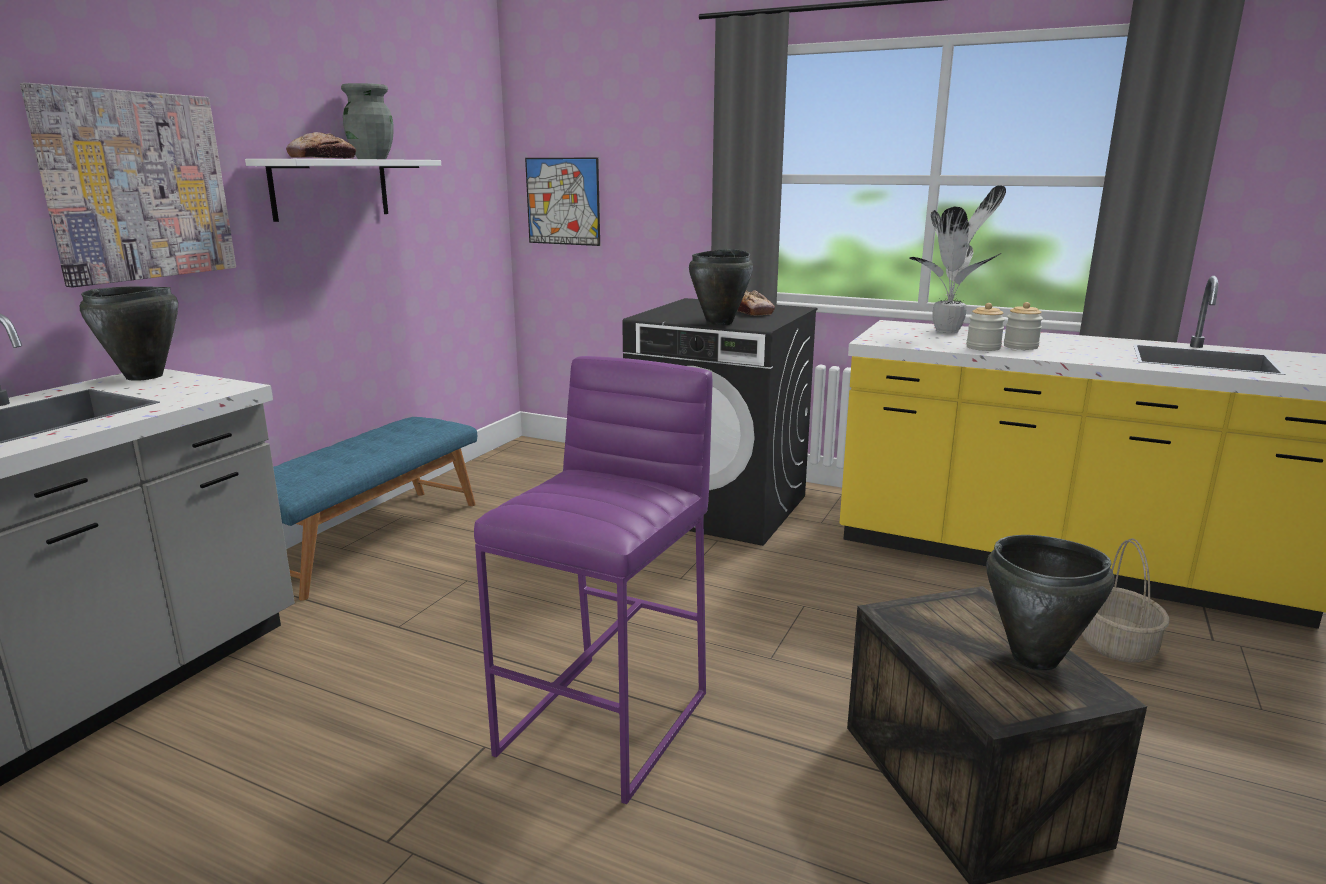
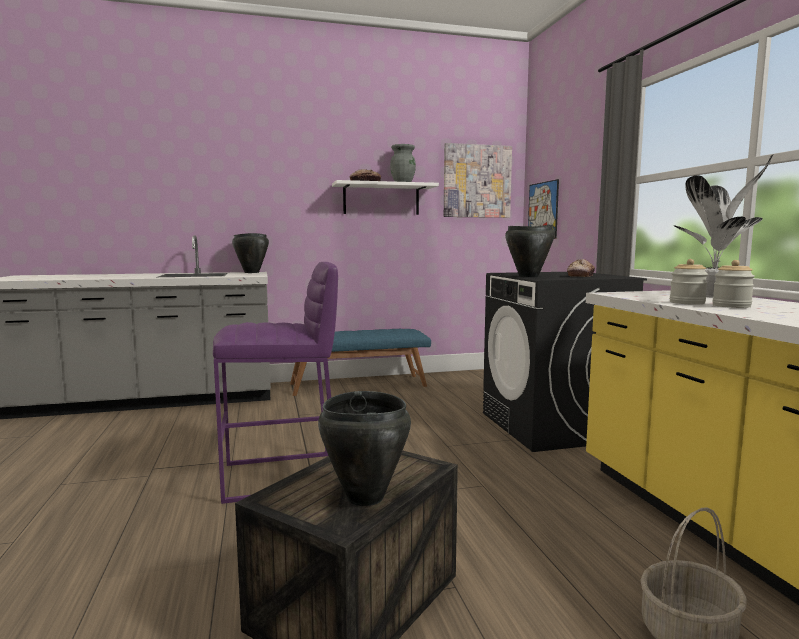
camera: 50 degrees right, 10 degrees down
(137, 186) = (276, 194): picture -> picture (477, 181)

